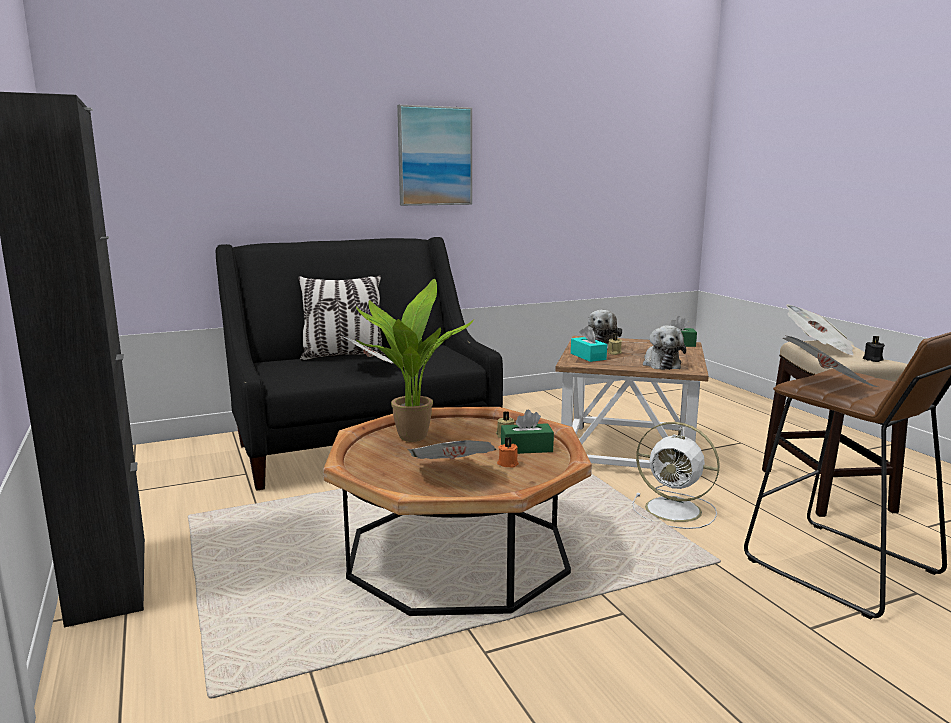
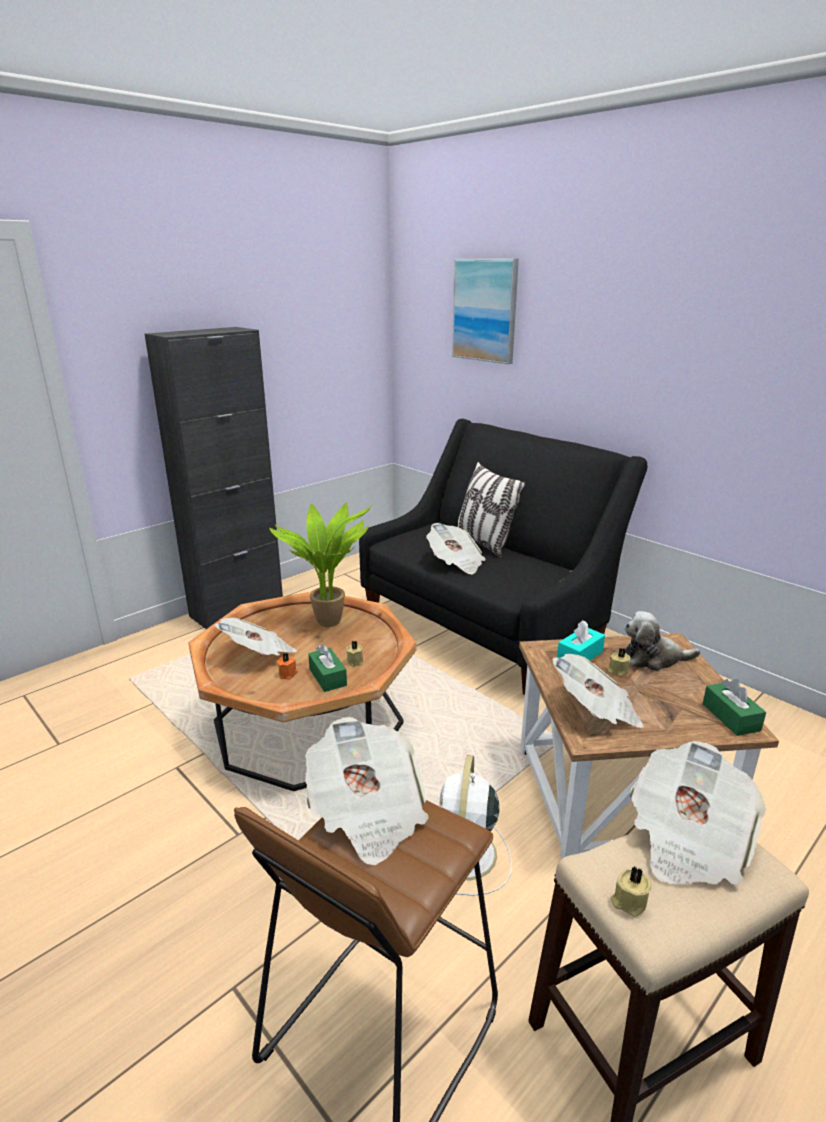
camera: 70 degrees right, 10 degrees up
(434, 156) = (665, 361): picture -> picture (485, 310)
(661, 364) = (596, 711): plush toy -> newspaper
(872, 359) = (628, 901): black candle -> beige candle

